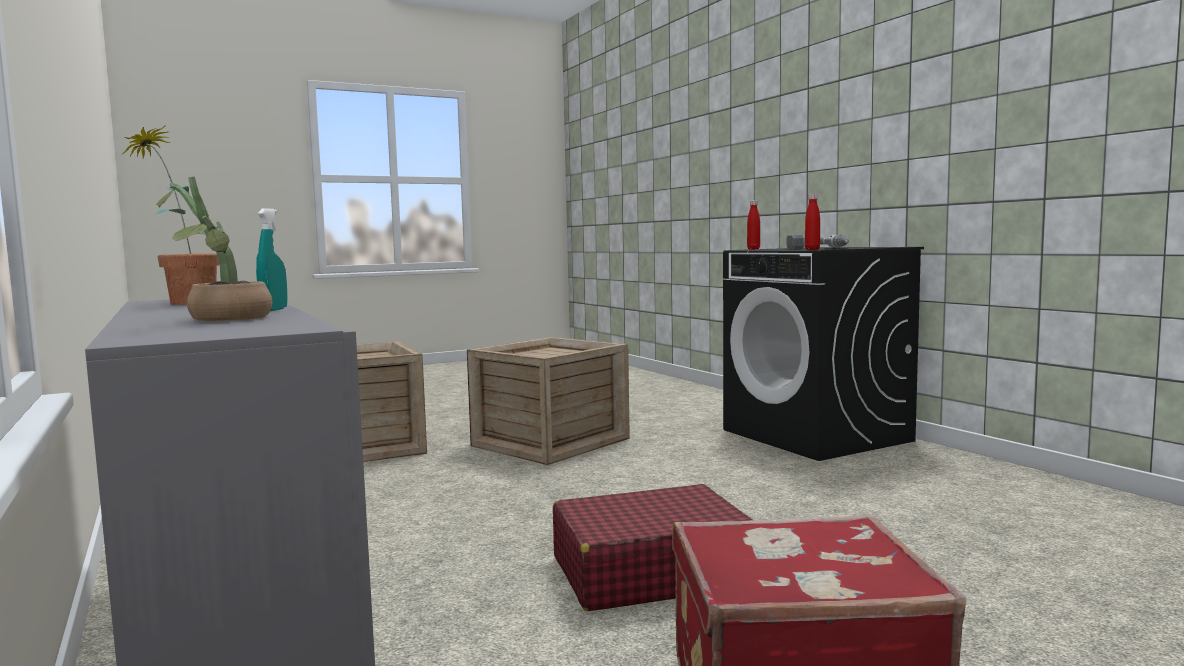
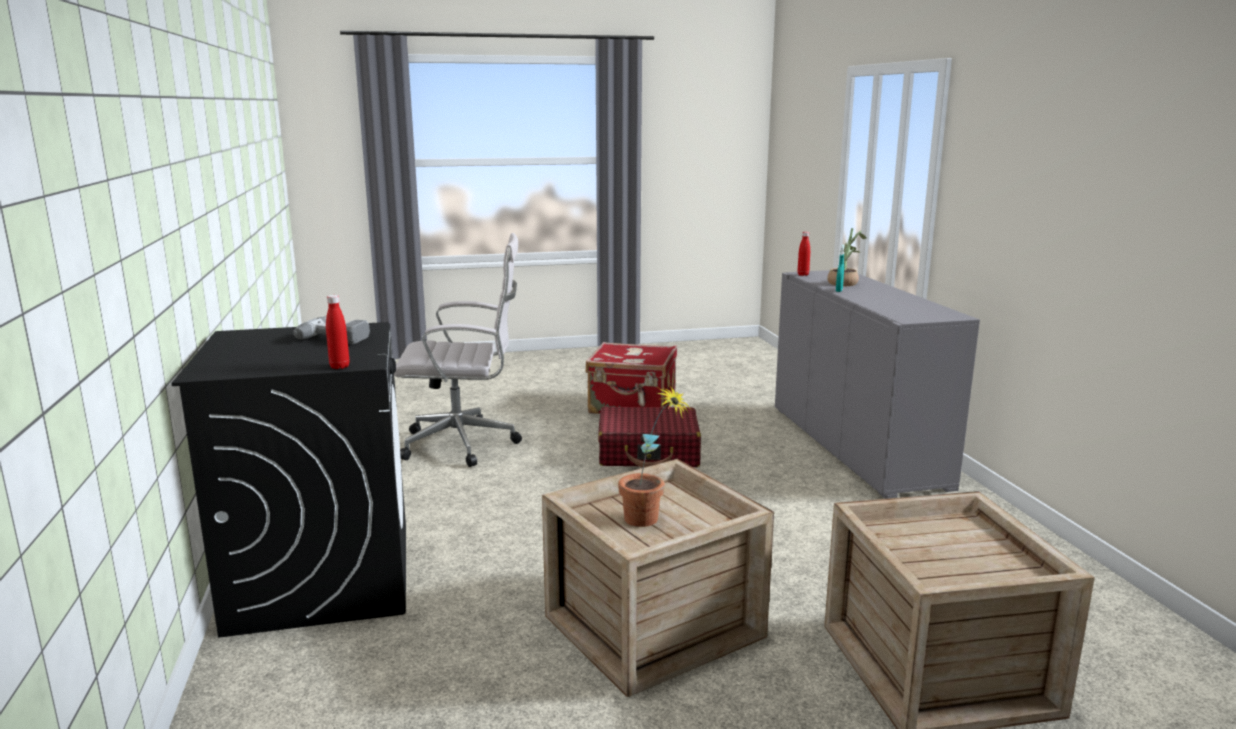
camera: 165 degrees left, 10 degrees up
(183, 303) = (920, 308): potted plant -> potted plant (650, 521)
(812, 249) = (372, 329): red bottle -> red bottle (803, 275)
(957, 546) = (465, 444): none -> white office chair

